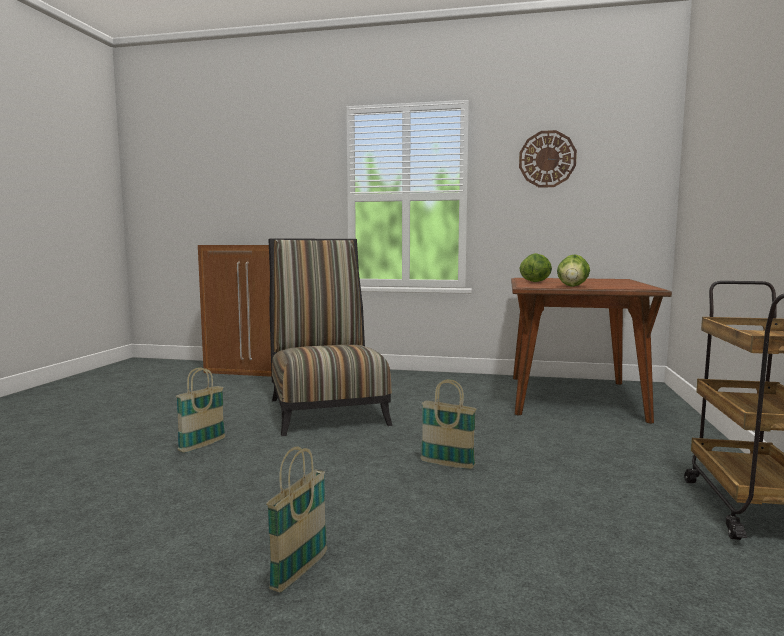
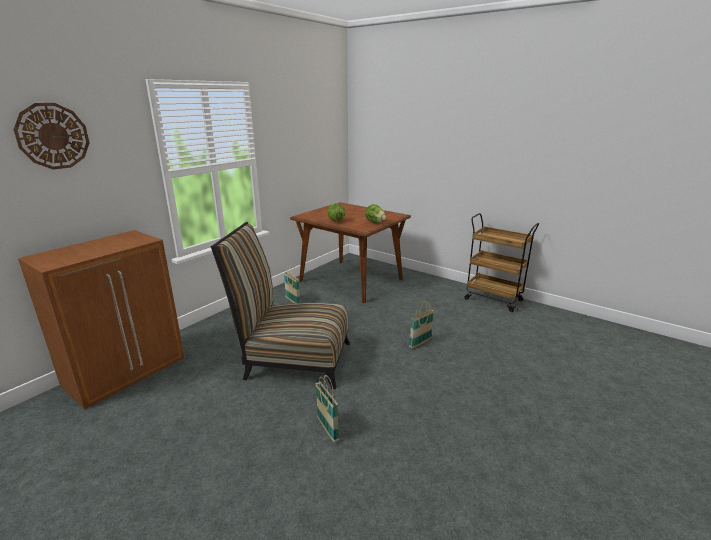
camera: 65 degrees left, 15 degrees up
(300, 572) = (517, 412): basket -> basket (292, 301)
(547, 159) = (296, 130): wall clock -> wall clock (53, 136)

